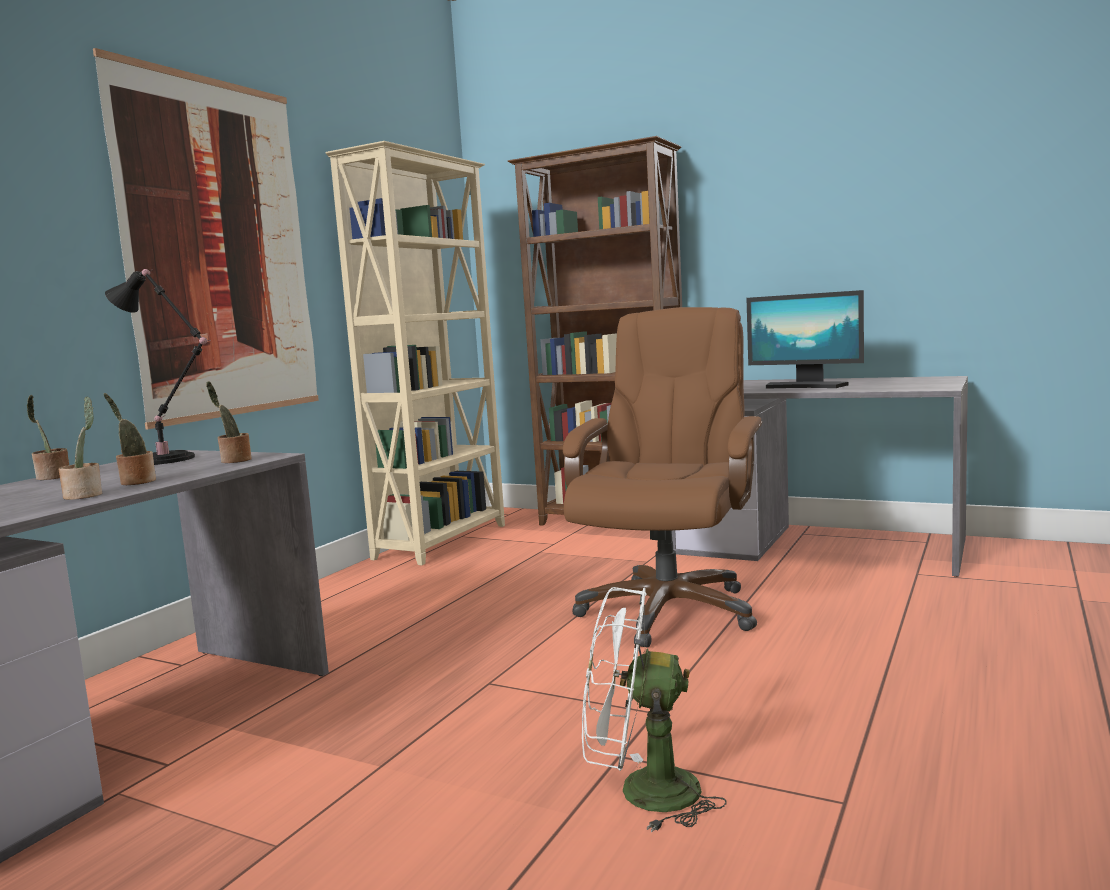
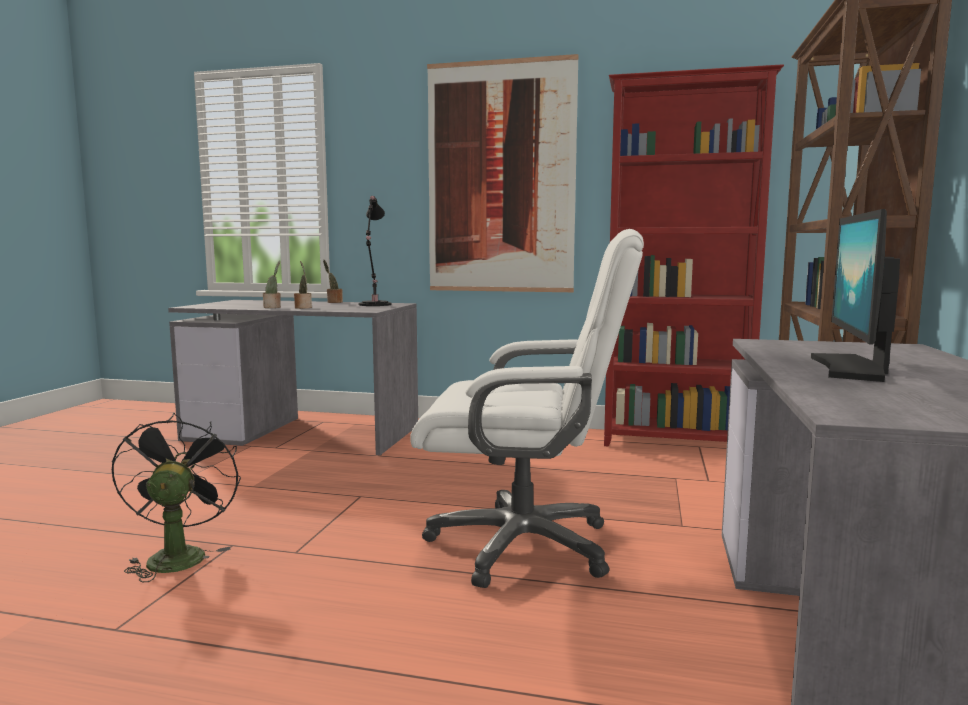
camera: 75 degrees right, 0 degrees up
(234, 461) = (358, 309): potted plant -> none
(443, 541) = (676, 443): beige bookcase -> red bookcase
(642, 793) = (177, 555): white fan -> black fan
(668, 611) = (524, 544): brown office chair -> white office chair

